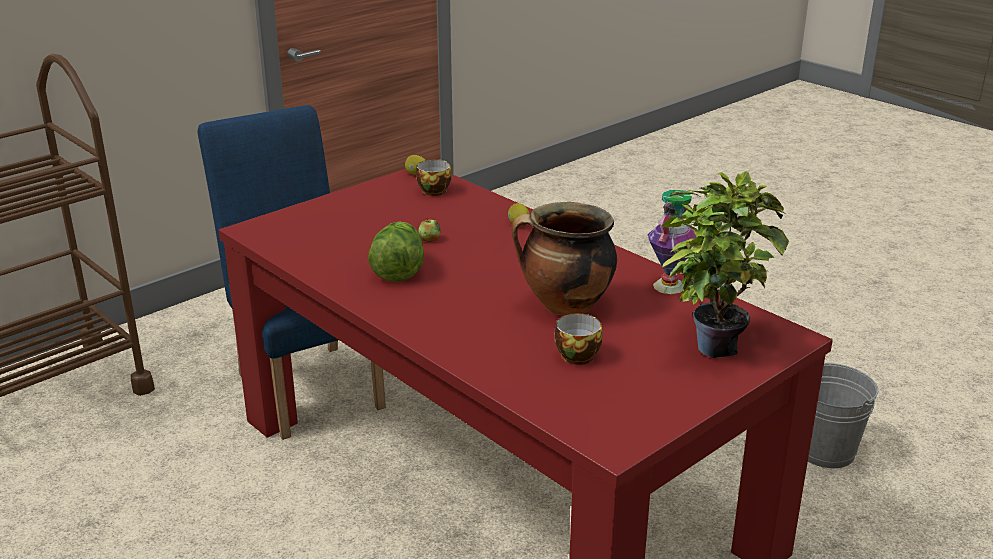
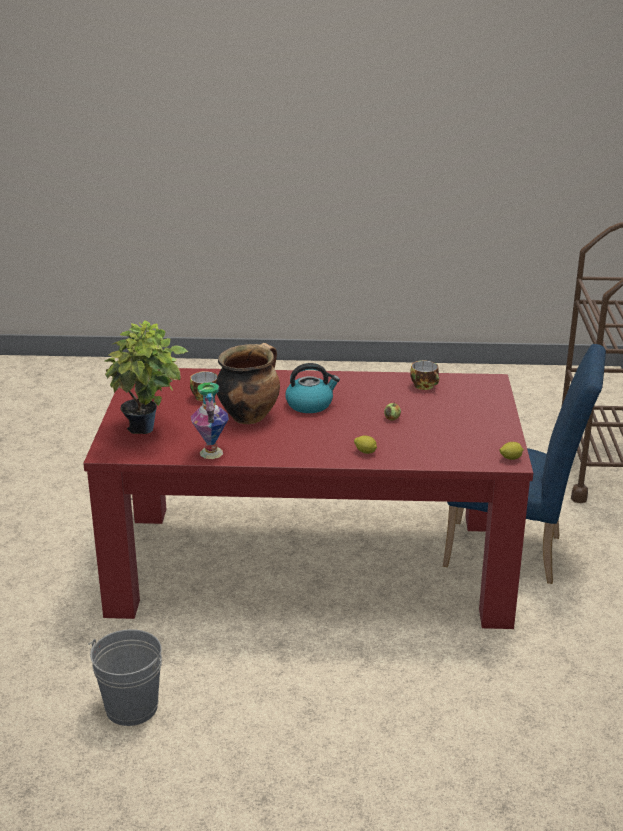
camera: 135 degrees right, 0 degrees up
(398, 271) = (366, 395): lettuce -> none
(433, 190) = (469, 451): cup -> cup (425, 386)
(475, 289) = (310, 404): none -> kettle

